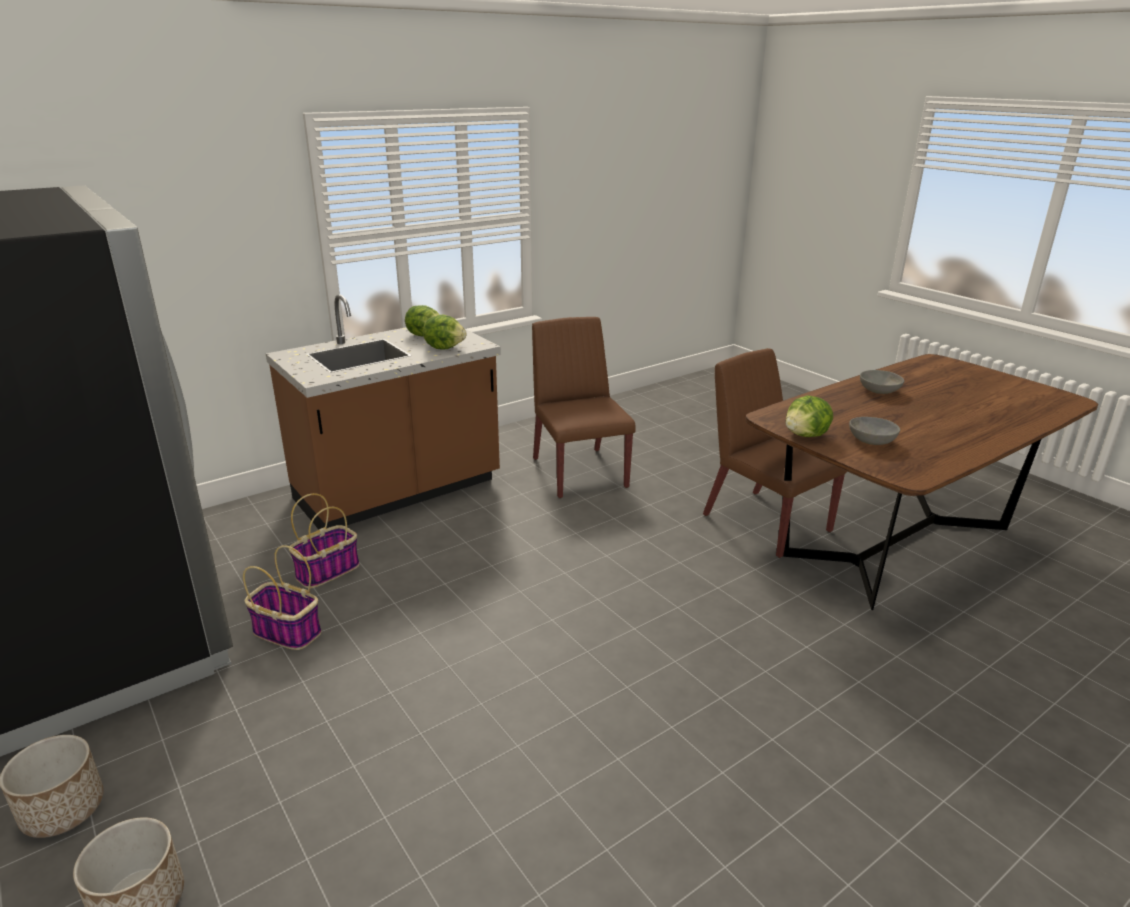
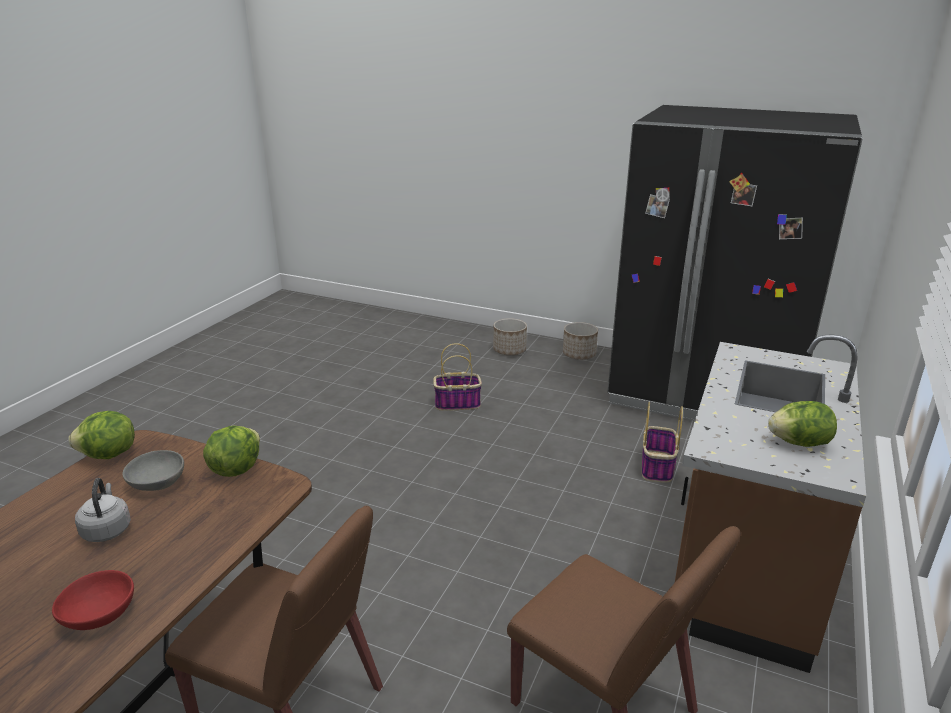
camera: 150 degrees right, 0 degrees up
(286, 632) = (612, 427): basket -> basket (458, 403)
(445, 347) = (732, 428): lettuce -> lettuce (109, 455)
(879, 391) = (99, 614): grey bowl -> red bowl
(897, 423) = (107, 529): none -> grey kettle

